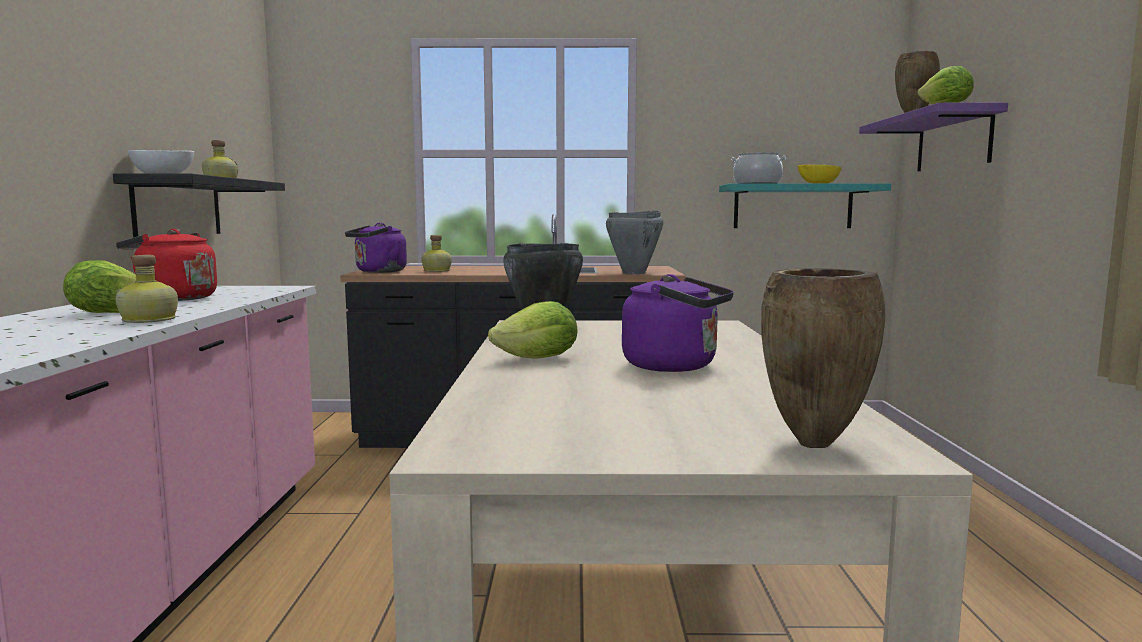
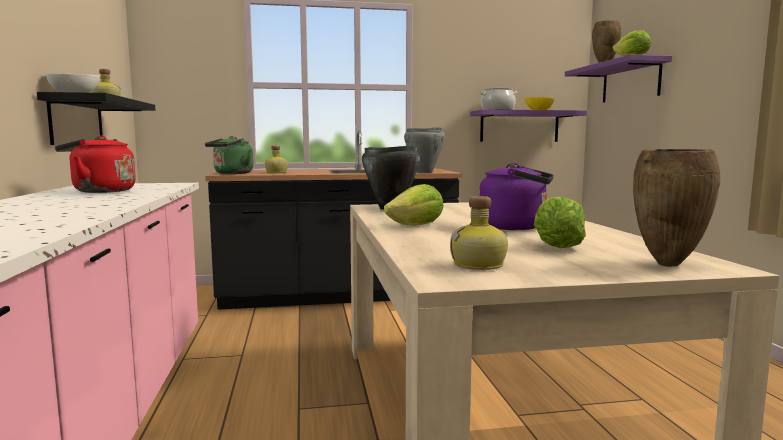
camera: 10 degrees left, 0 degrees up
(106, 312) = (64, 200): lettuce -> lettuce (556, 247)
(149, 320) = (113, 204): bottle -> bottle (479, 265)
(378, 272) = (232, 173): purple kettle -> green kettle
(792, 206) = (519, 126): turquoise shelf -> purple shelf

